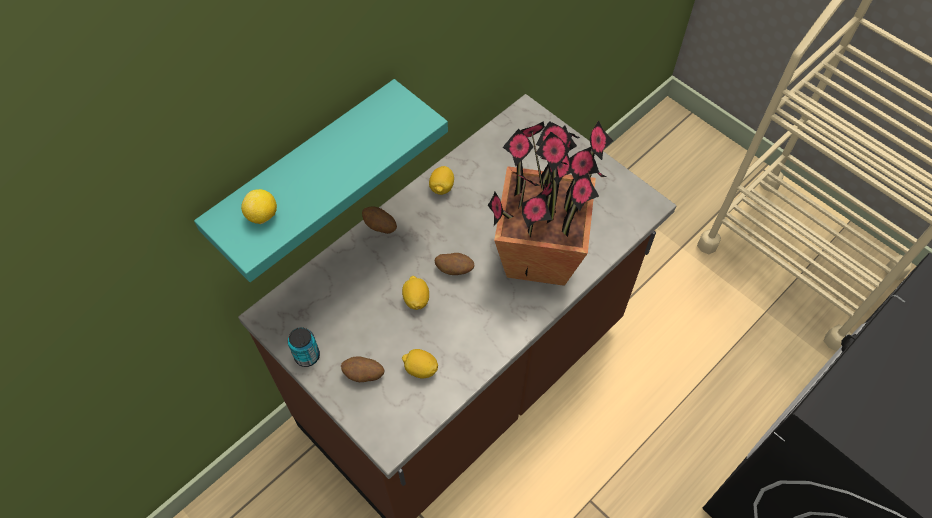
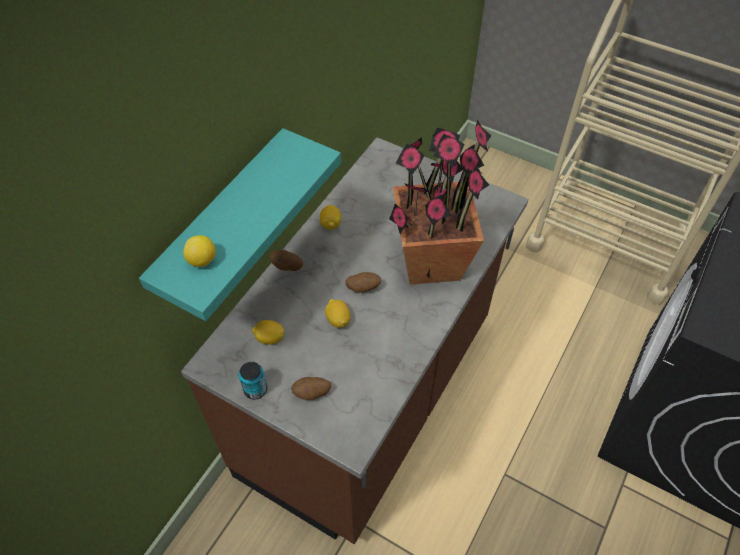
camera: 15 degrees left, 5 degrees down
(420, 369) = (360, 376): lemon -> lemon (269, 338)

